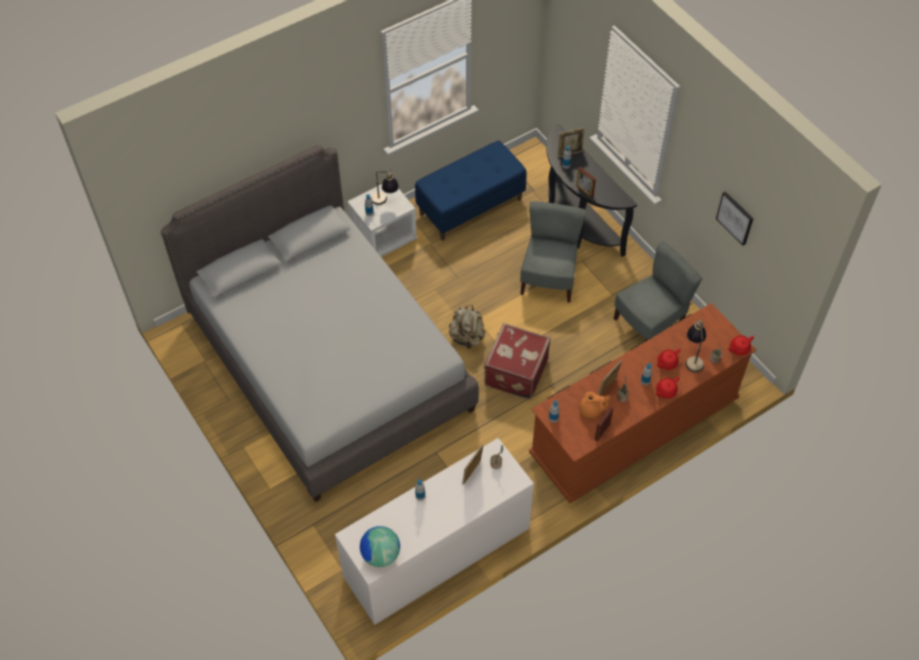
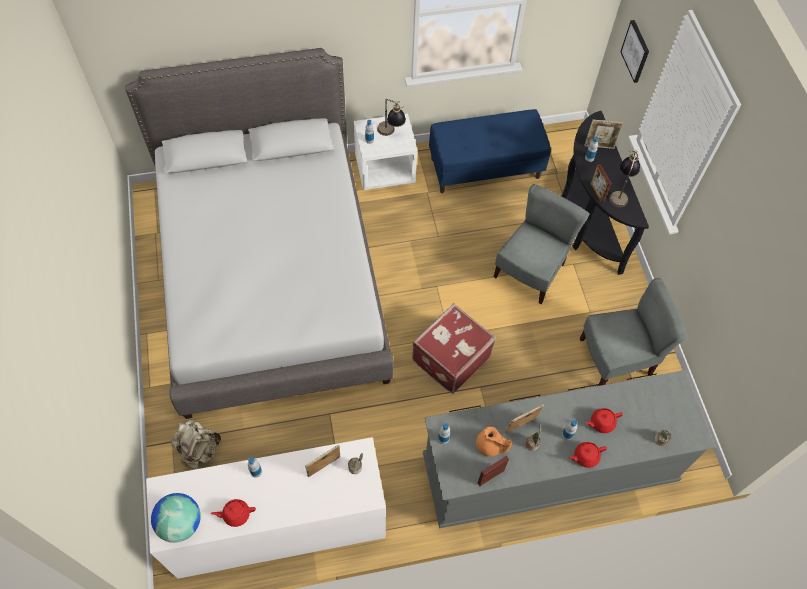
camera: 20 degrees right, 5 degrees up
(467, 337) = (418, 303): beige backpack -> beige backpack (199, 450)
(634, 428) = (548, 468): brown dresser -> grey dresser
(693, 357) = (635, 428): table lamp -> table lamp (620, 193)
(735, 217) = (750, 285): picture -> picture (636, 51)
(738, 349) = (694, 438): red teapot -> red teapot (236, 514)

